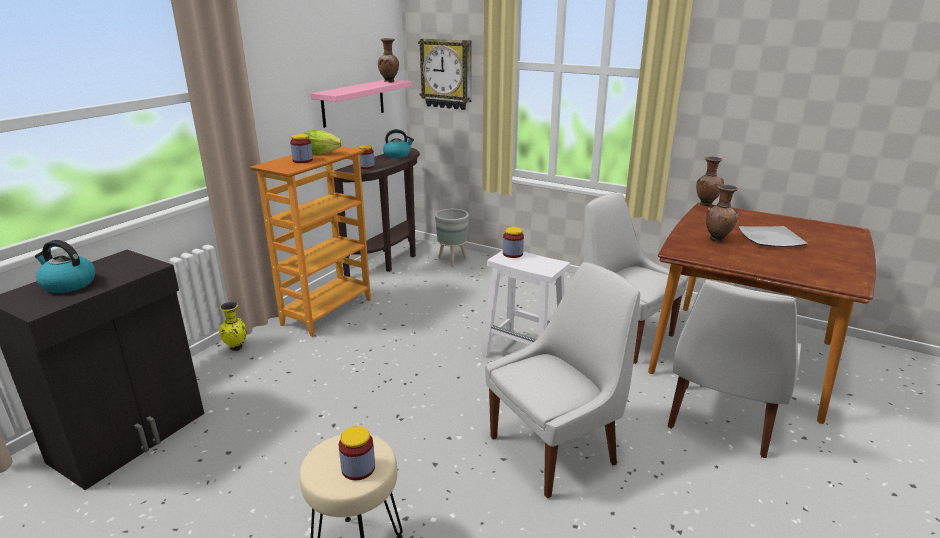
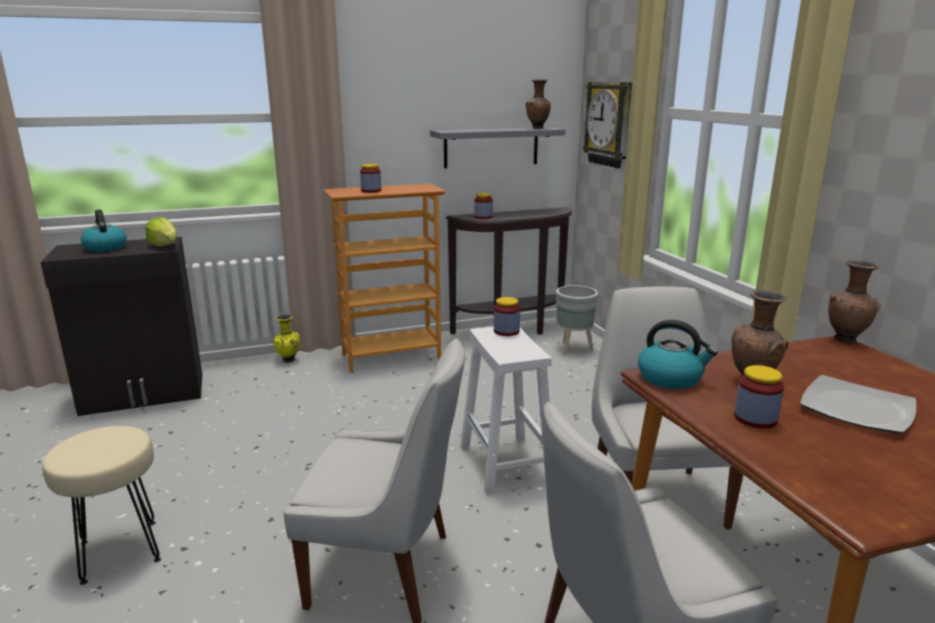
camera: 40 degrees right, 5 degrees down
(321, 154) = (401, 188): lettuce -> lettuce (165, 246)
(353, 102) = (491, 147): pink shelf -> grey shelf
(358, 468) = (90, 455): jar -> jar (755, 418)
(397, 155) = (537, 213): kettle -> kettle (671, 378)

